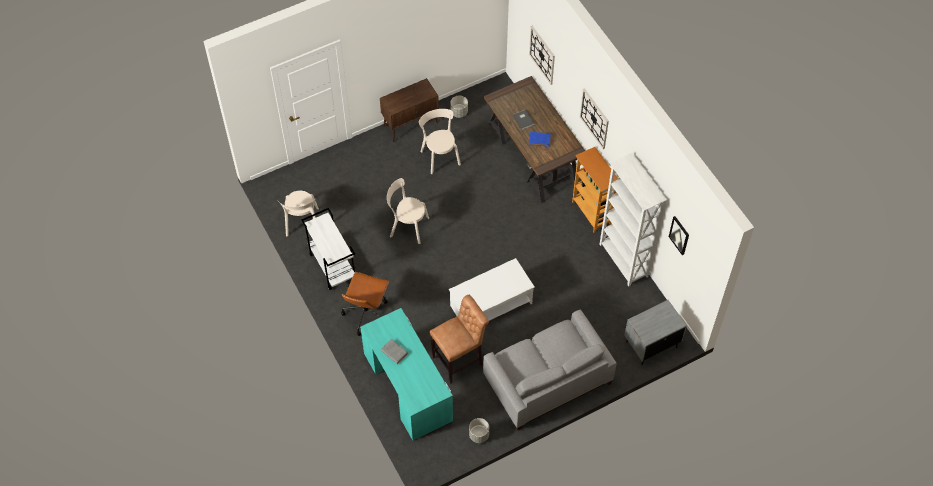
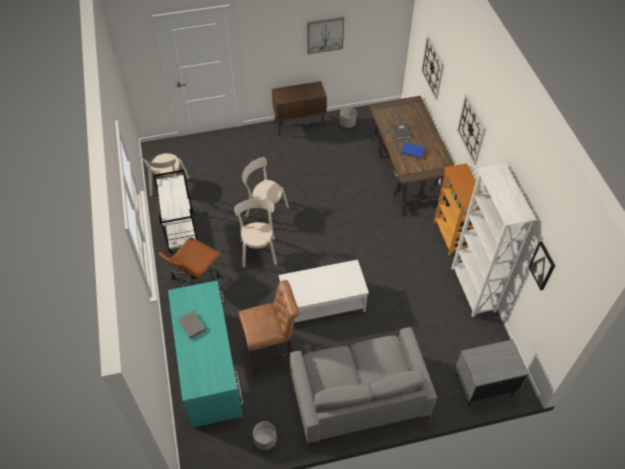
camera: 15 degrees right, 5 degrees down
(428, 38) = (325, 35): none -> picture
(439, 156) = (317, 156): beige chair -> beige chair (258, 250)

